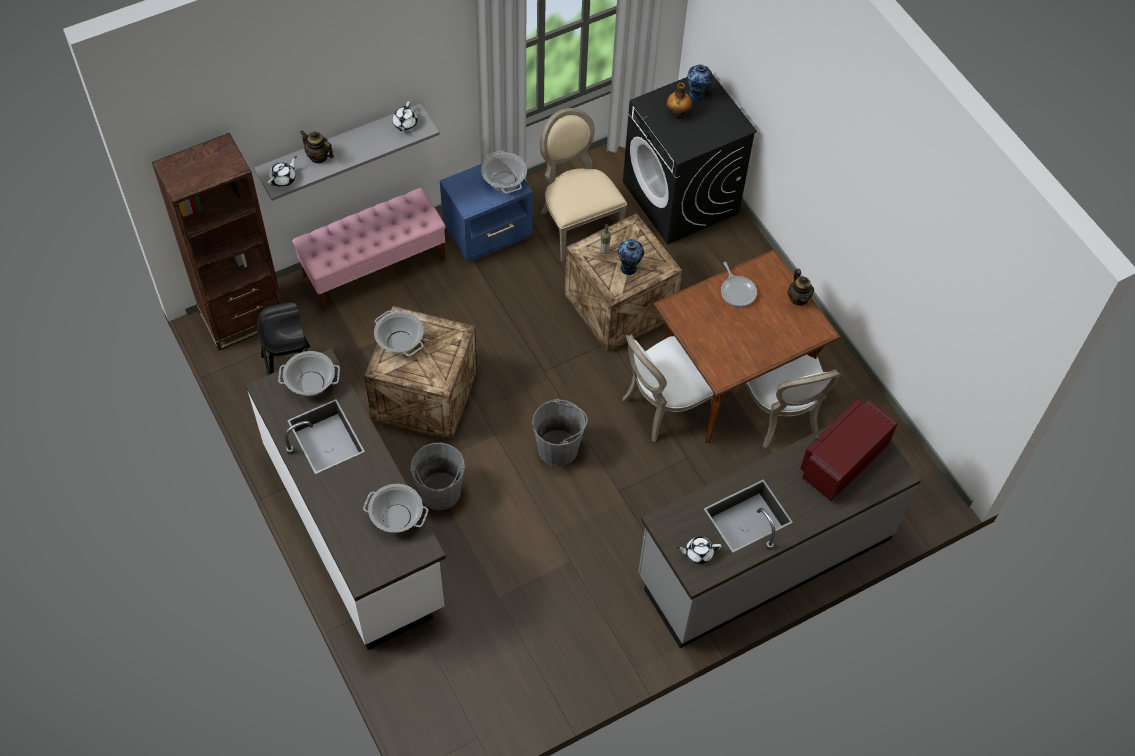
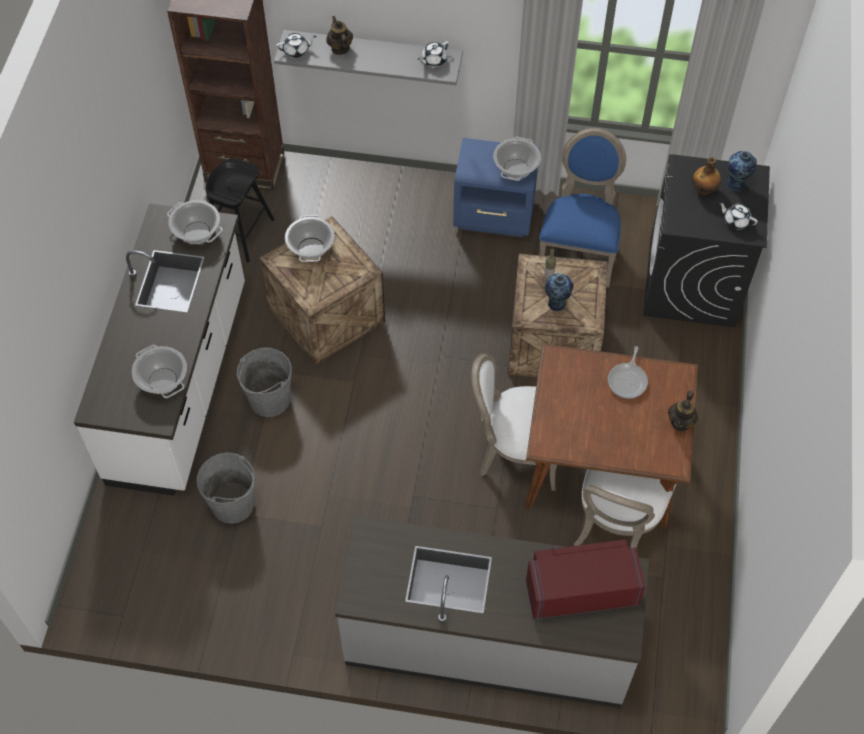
camera: 40 degrees right, 0 degrees up
(374, 267) = (378, 187): pink bench -> none
(558, 448) = (394, 427): grey bucket -> grey bucket (233, 504)
(577, 223) = (578, 251): beige chair -> blue chair
(698, 553) = (375, 580): white teapot -> white teapot (736, 221)

